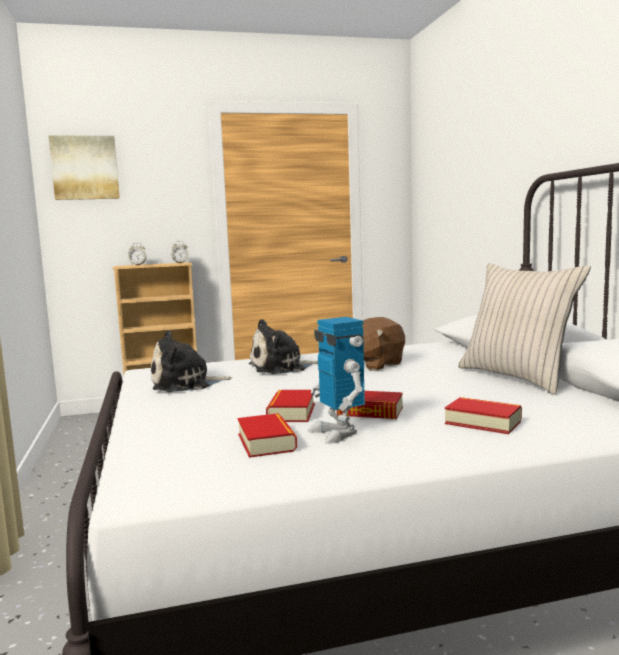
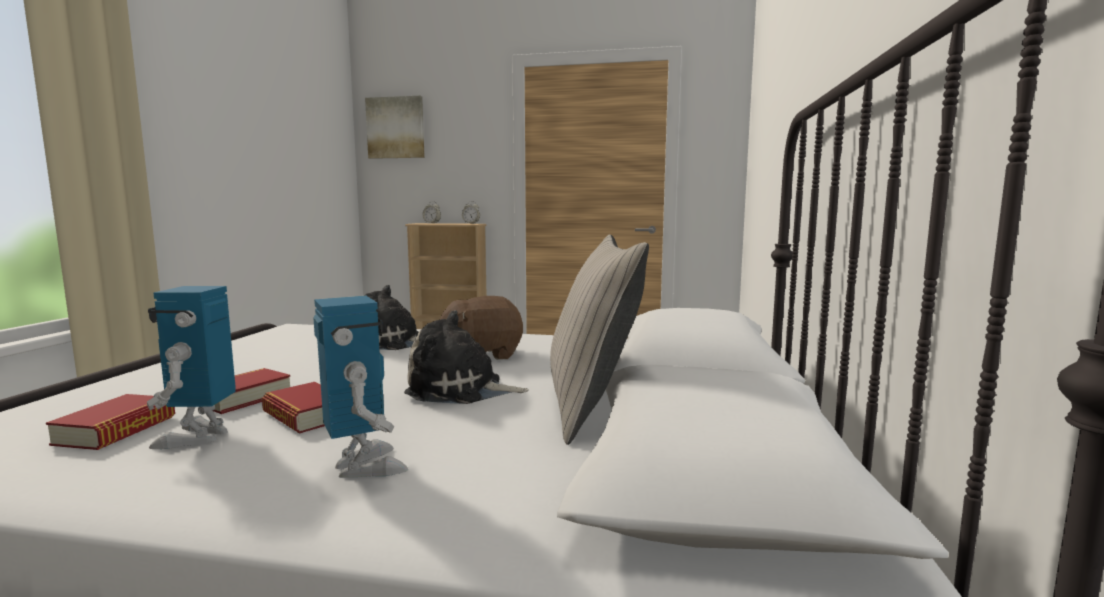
camera: 25 degrees right, 0 degrees up
(185, 384) = (270, 346): plush toy -> plush toy (460, 390)
(483, 422) = (364, 466): book -> toy robot

